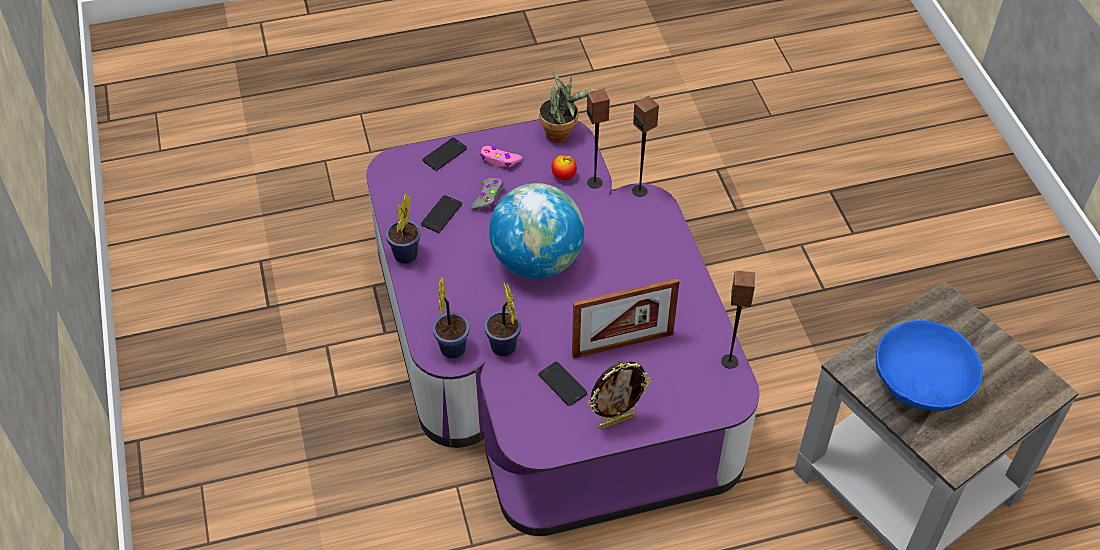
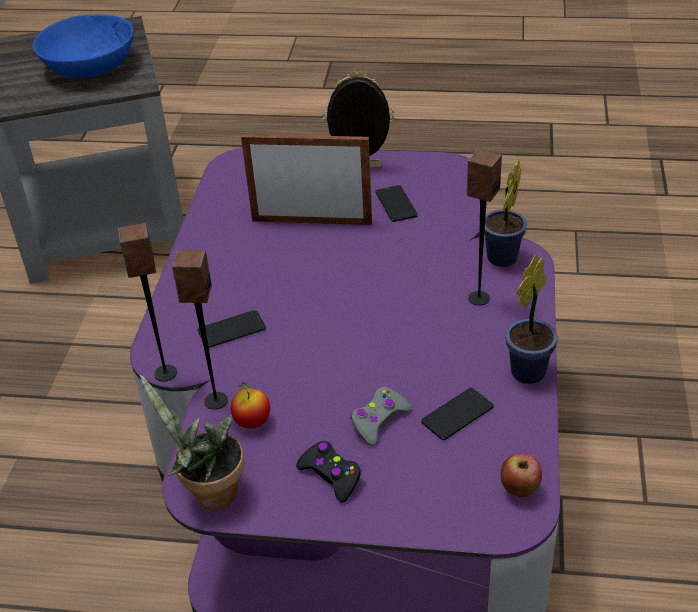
camera: 155 degrees left, 10 degrees down
(391, 181) = (519, 490): none -> apple
(444, 154) = (415, 511): phone -> phone (232, 330)
(500, 160) = (331, 475): pink game controller -> black game controller
(504, 350) = (443, 244): potted plant -> none
(536, 261) = (356, 322): globe -> none
(730, 361) = (216, 186): speaker -> speaker (478, 298)

